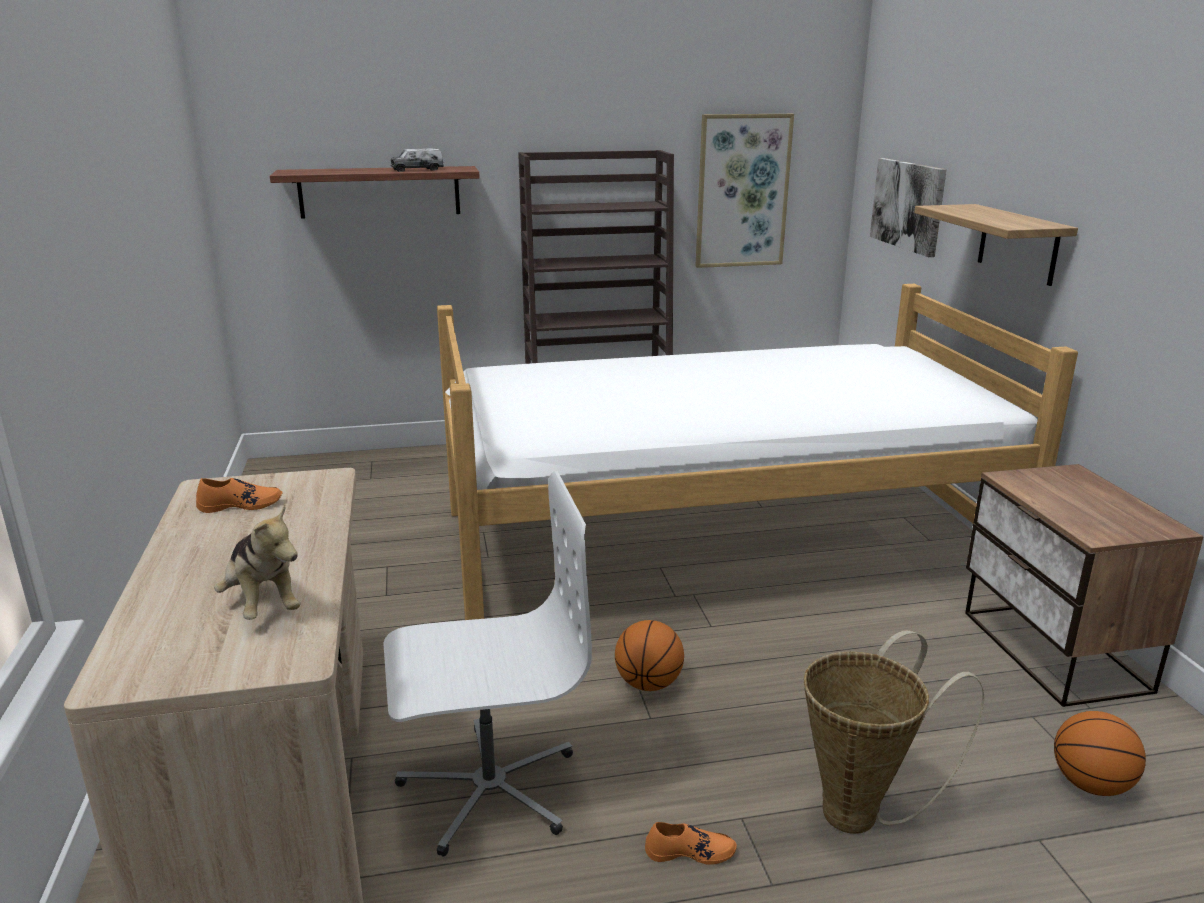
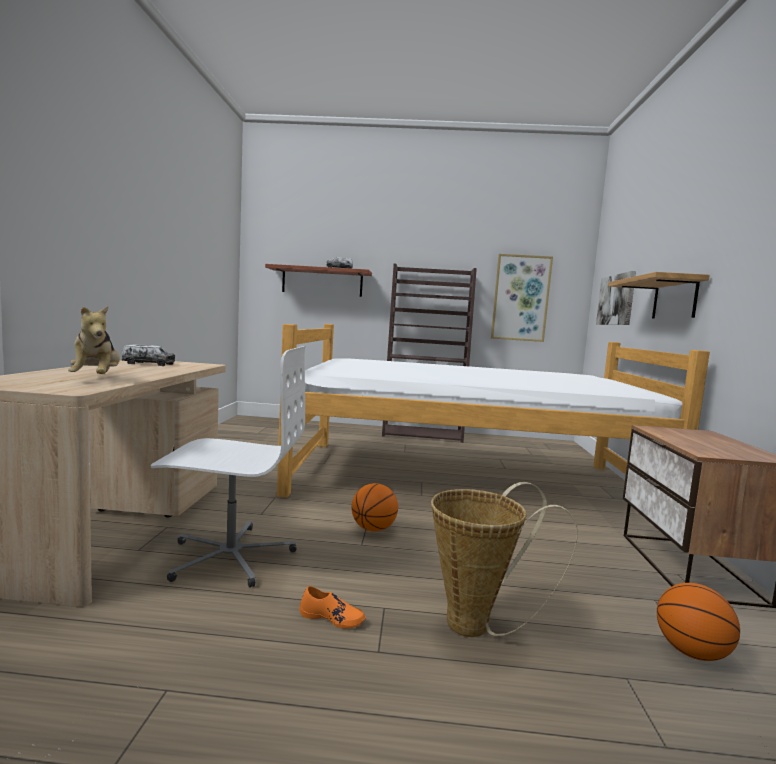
camera: 15 degrees right, 15 degrees down
(241, 505) = (149, 364): orange shoe -> toy truck

